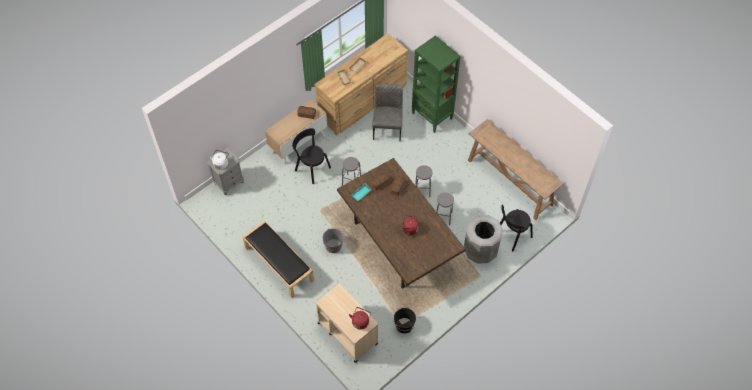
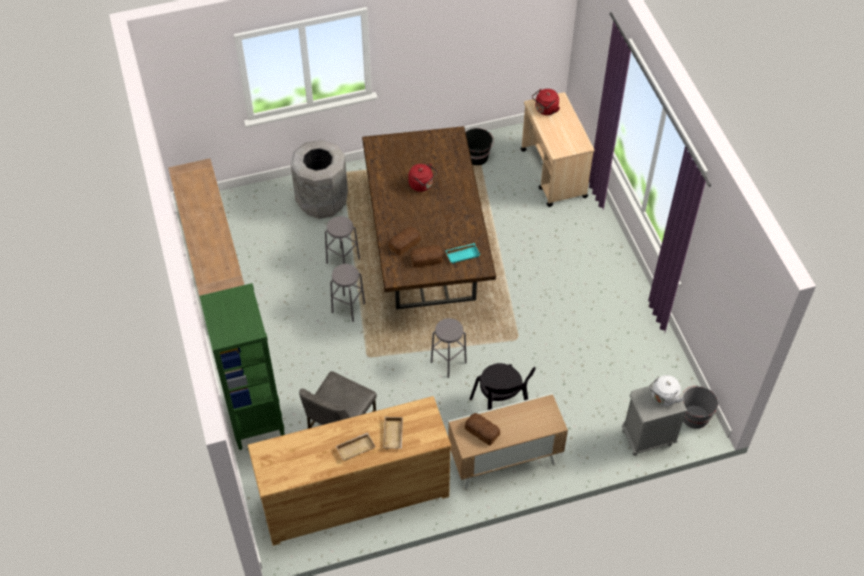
camera: 155 degrees left, 5 degrees down
(278, 264) = (612, 287): black bench -> none
(334, 245) = (521, 282): grey bucket -> grey bucket (694, 417)
(512, 235) = (267, 203): black chair -> none

